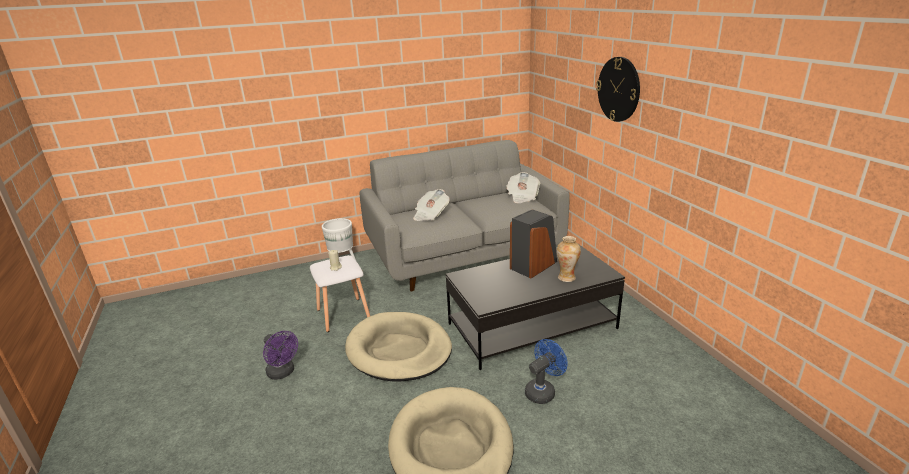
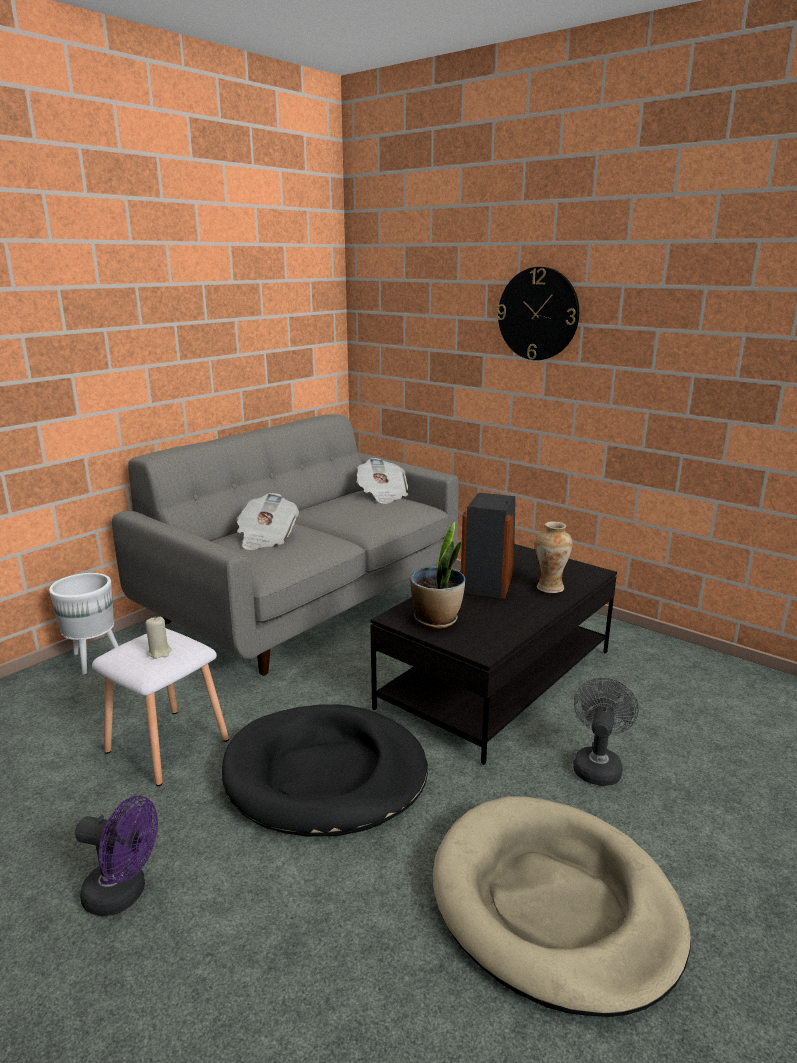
camera: 30 degrees left, 5 degrees down
(399, 350) = (325, 775): beige dog bed -> black dog bed
(479, 282) = (437, 620): none -> potted plant
(543, 391) = (597, 765): blue fan -> grey fan

